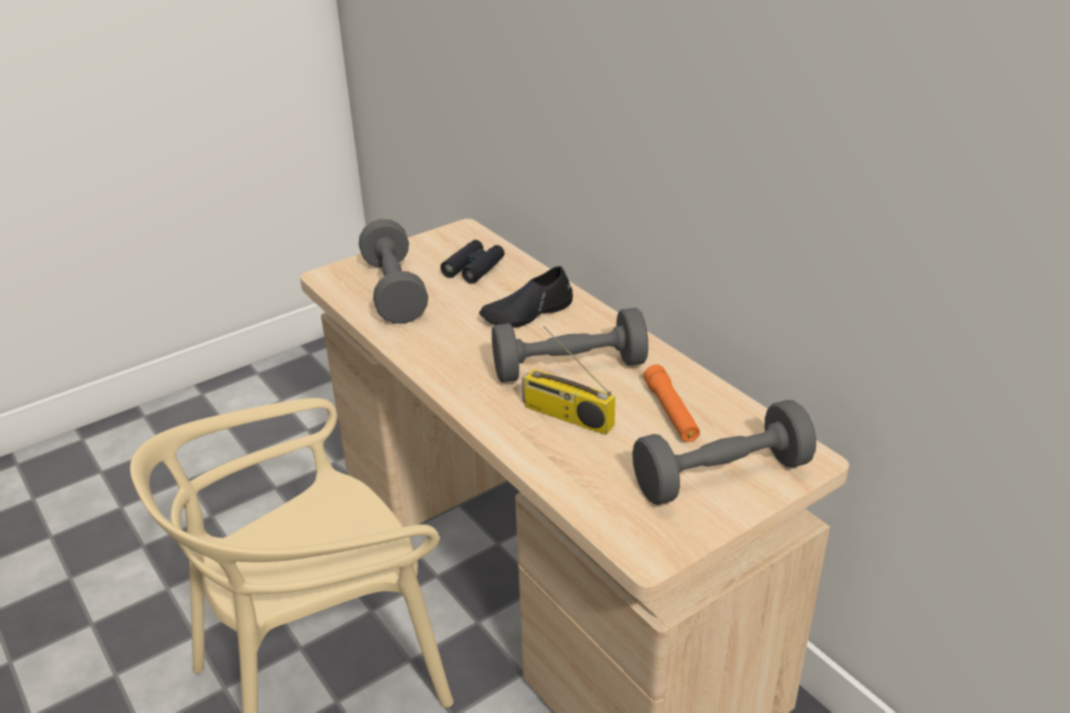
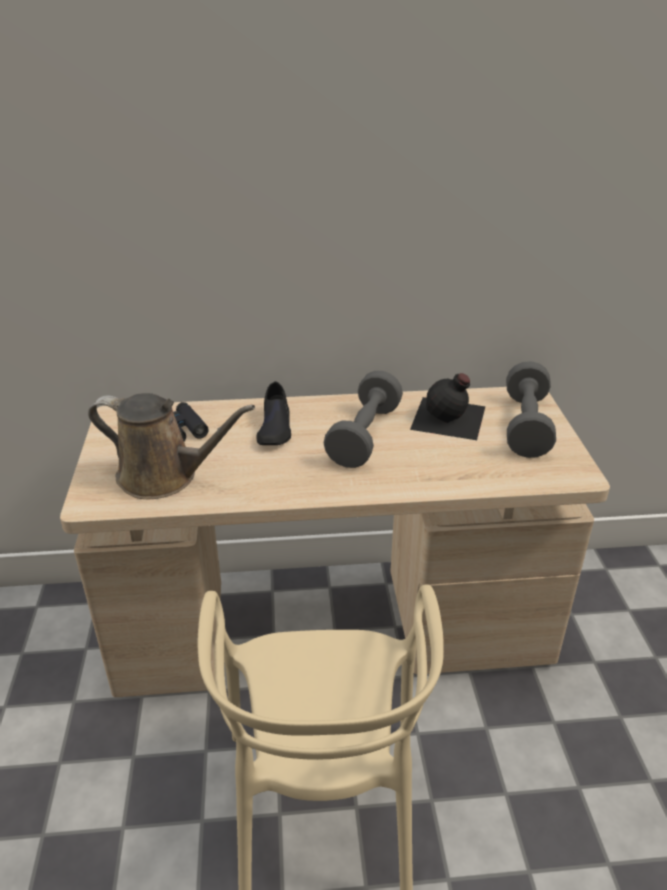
camera: 60 degrees left, 0 degrees up
(394, 291) = (164, 476): grey dumbbell -> brown watering can
(566, 416) = (419, 456): radio -> none
(671, 412) = (449, 418): orange flashlight -> black bottle

